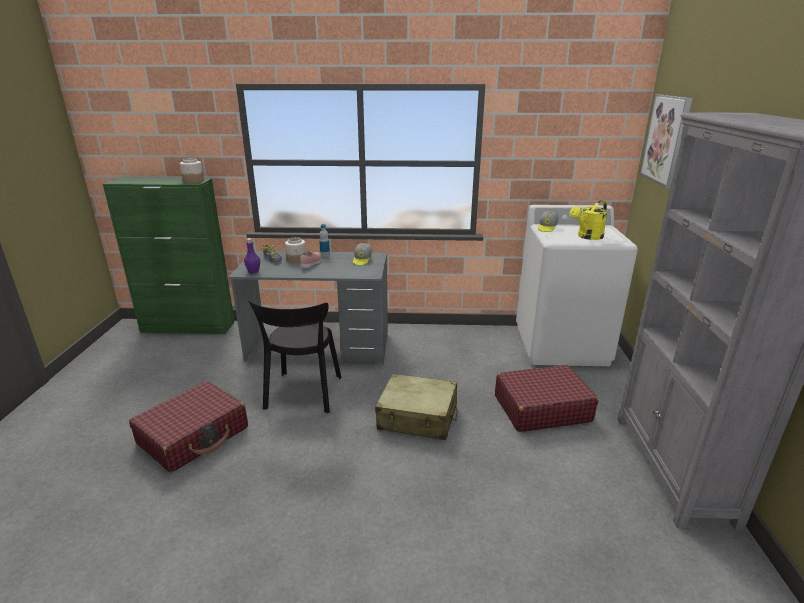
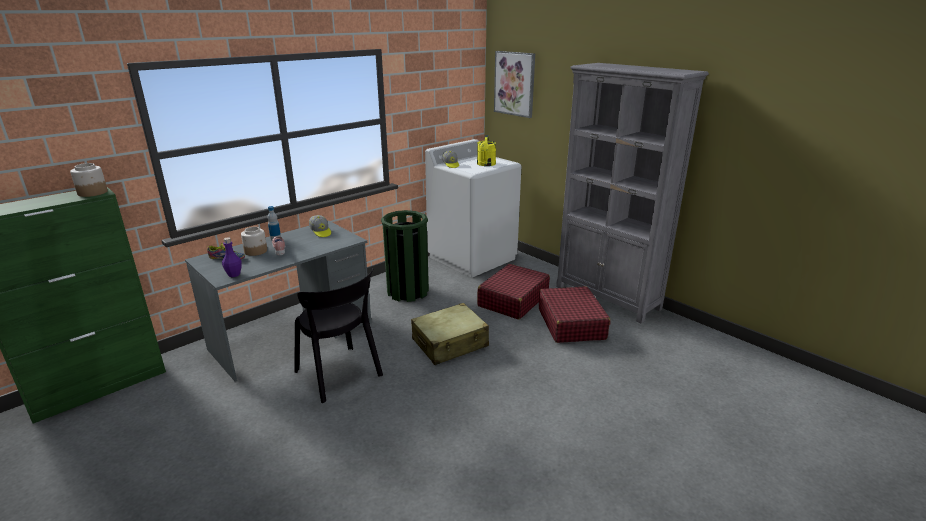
camera: 45 degrees left, 0 degrees up
(194, 436) = (291, 456): red suitcase -> red suitcase (571, 323)
(451, 350) = (408, 291): none -> green trash can

